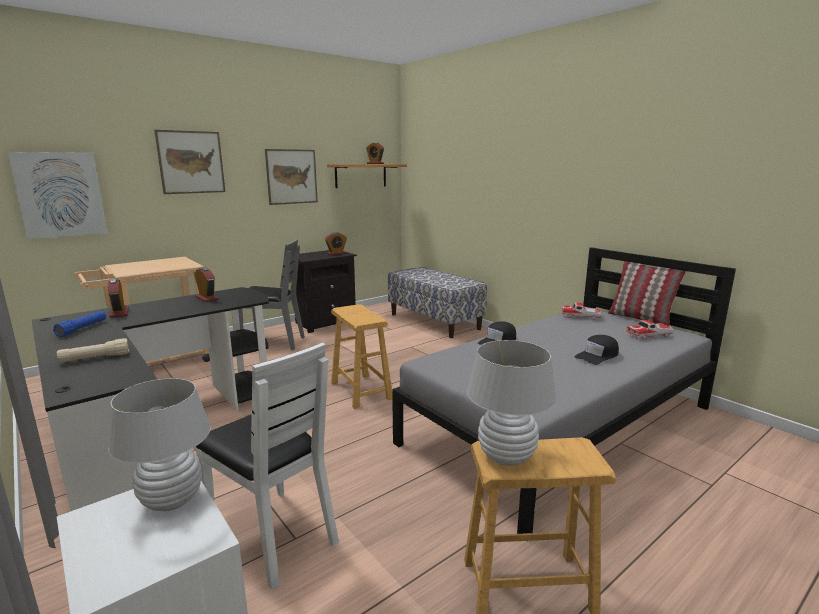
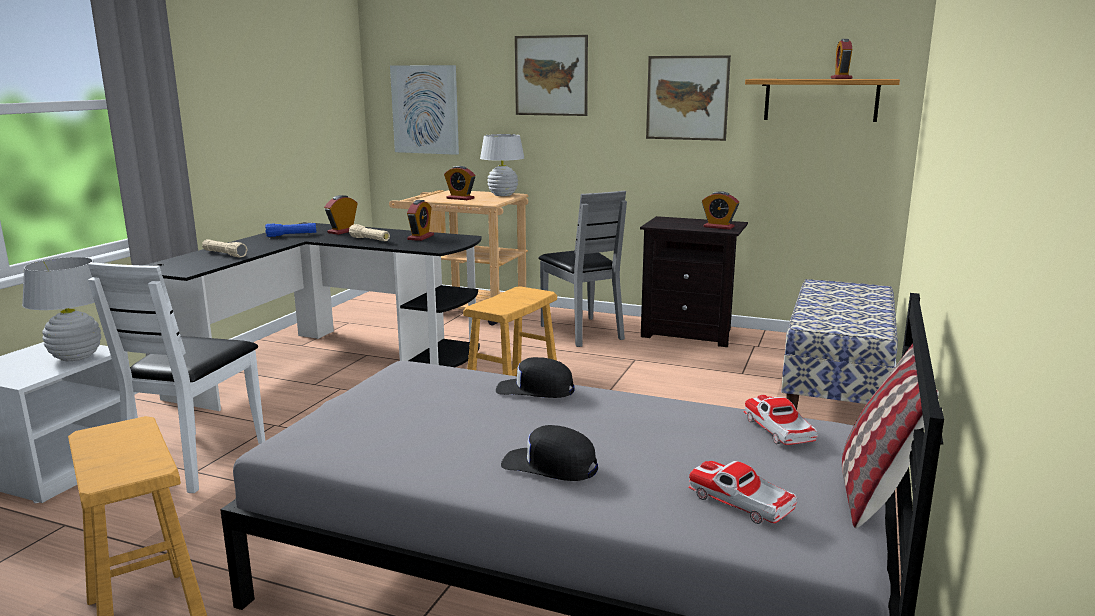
camera: 60 degrees right, 0 degrees up
(153, 267) = (460, 198): none -> alarm clock
(176, 310) = (370, 240): none -> beige flashlight
(506, 456) = (115, 435): white table lamp -> white table lamp (503, 195)

